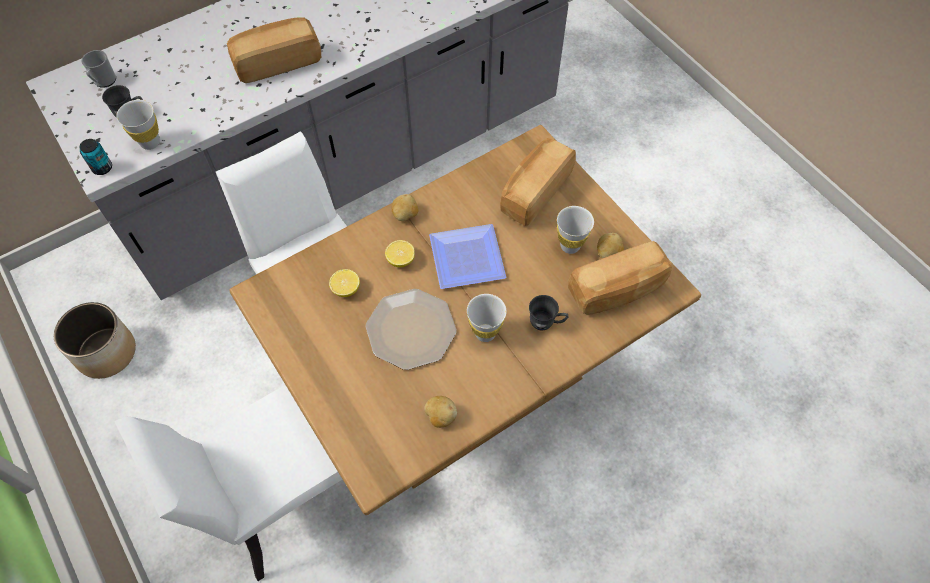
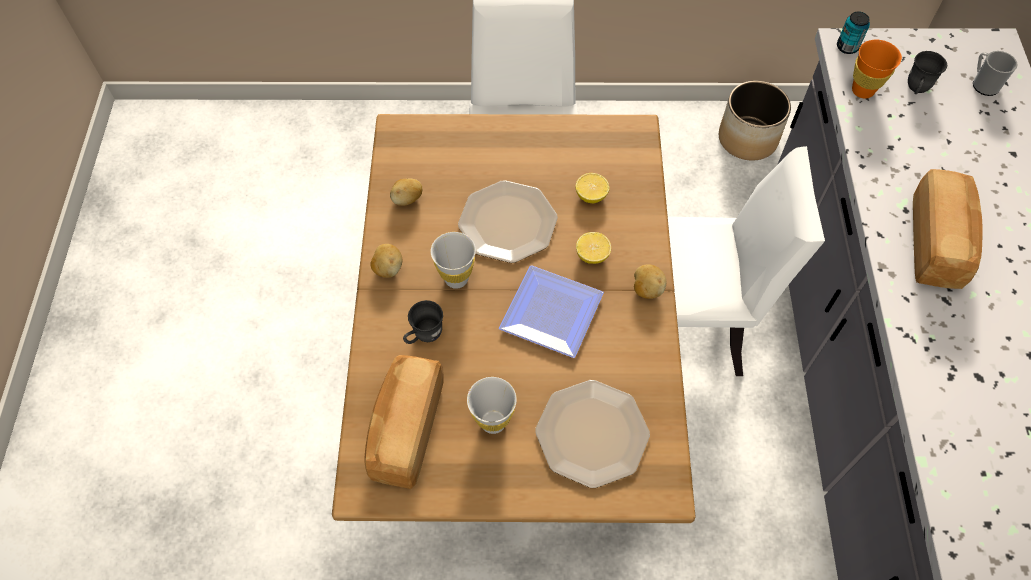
camera: 125 degrees right, 0 degrees up
(150, 142) = (862, 90): white cup -> orange cup
(534, 192) = (591, 435): bread -> plate
(608, 253) = (454, 455): potato -> potato (388, 268)

